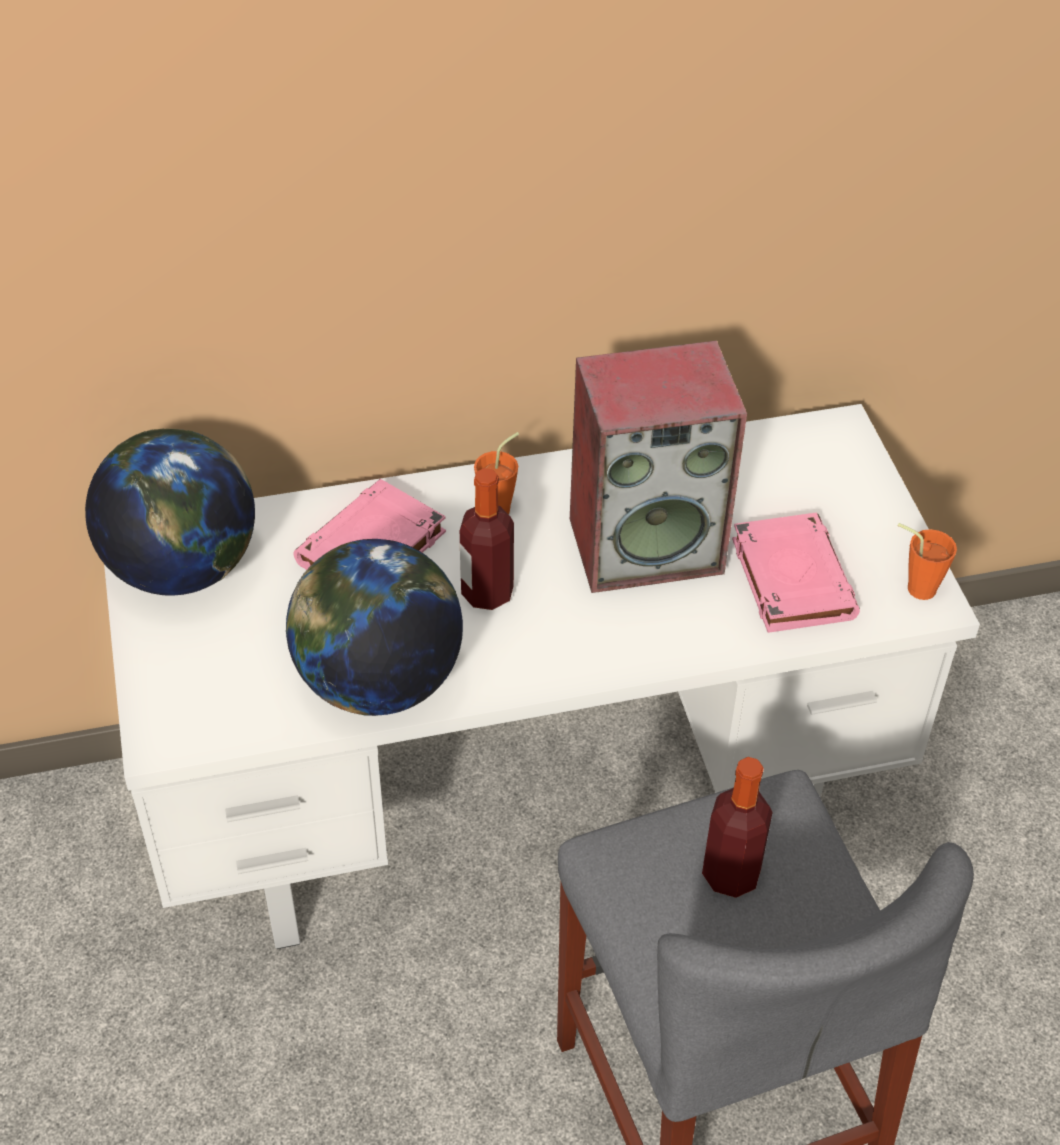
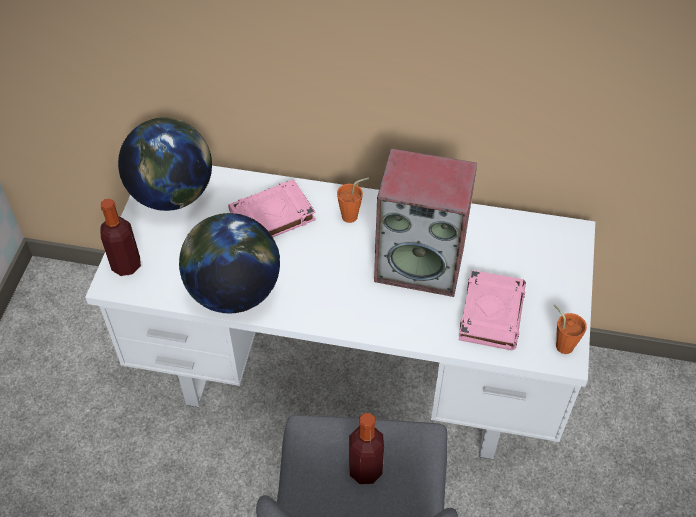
camera: 25 degrees right, 5 degrees up
(487, 593) = (318, 262): bottle -> bottle (126, 265)

